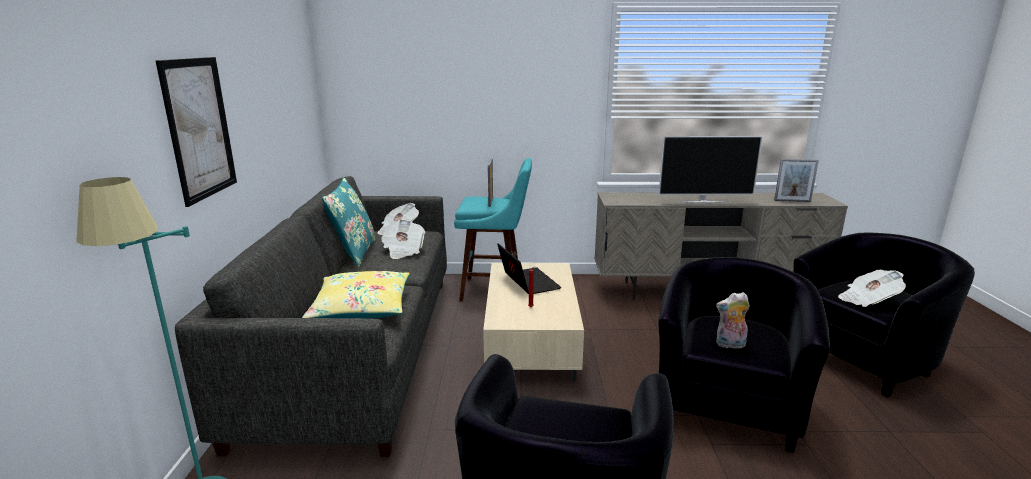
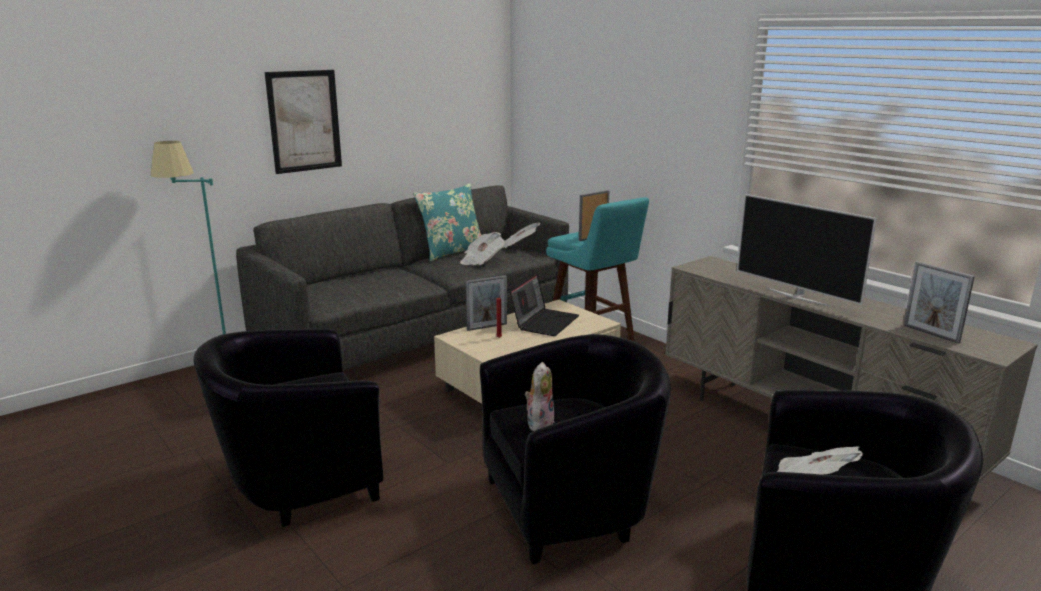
camera: 50 degrees right, 0 degrees up
(361, 307) = (372, 285): yellow pillow -> none
(501, 303) = (487, 327): none -> picture frame
(730, 345) = (539, 423): plush toy -> plush toy turned 60 degrees clockwise

